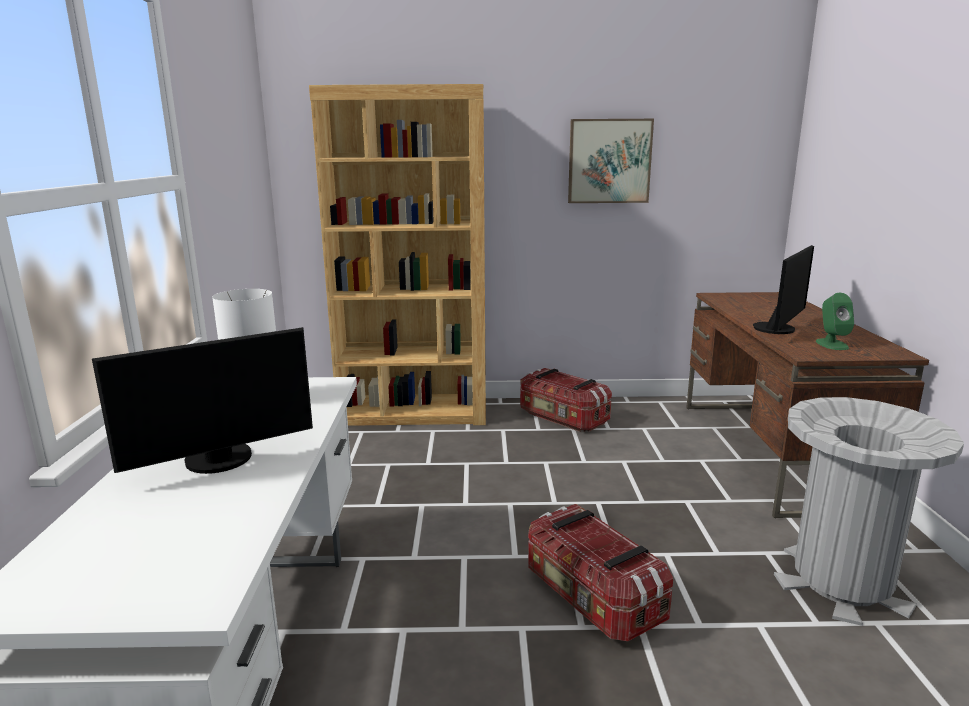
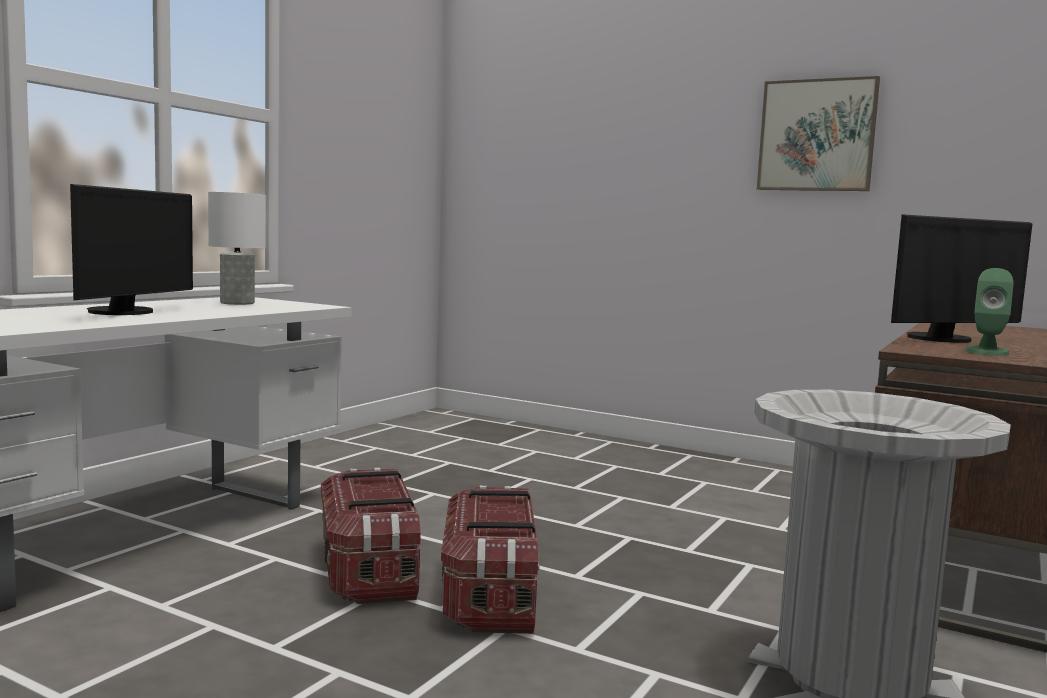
camera: 30 degrees right, 10 degrees down
(220, 461) = (127, 312): monitor -> monitor turned 75 degrees counterclockwise
(415, 413) = (539, 436): brown bookcase -> none
(562, 418) = (707, 472): storage box -> storage box (368, 570)

